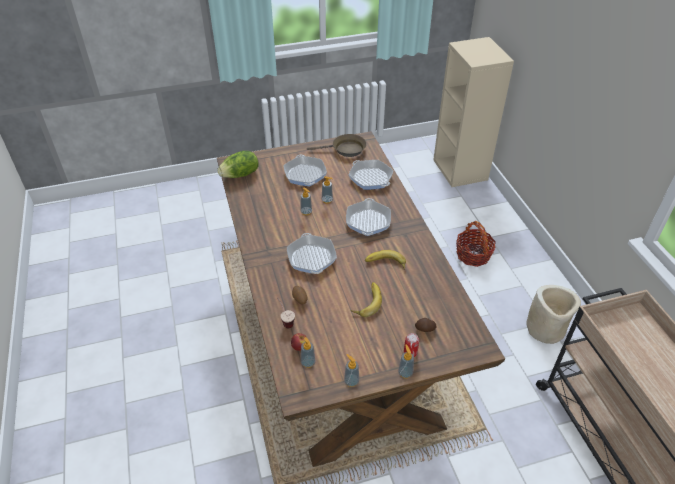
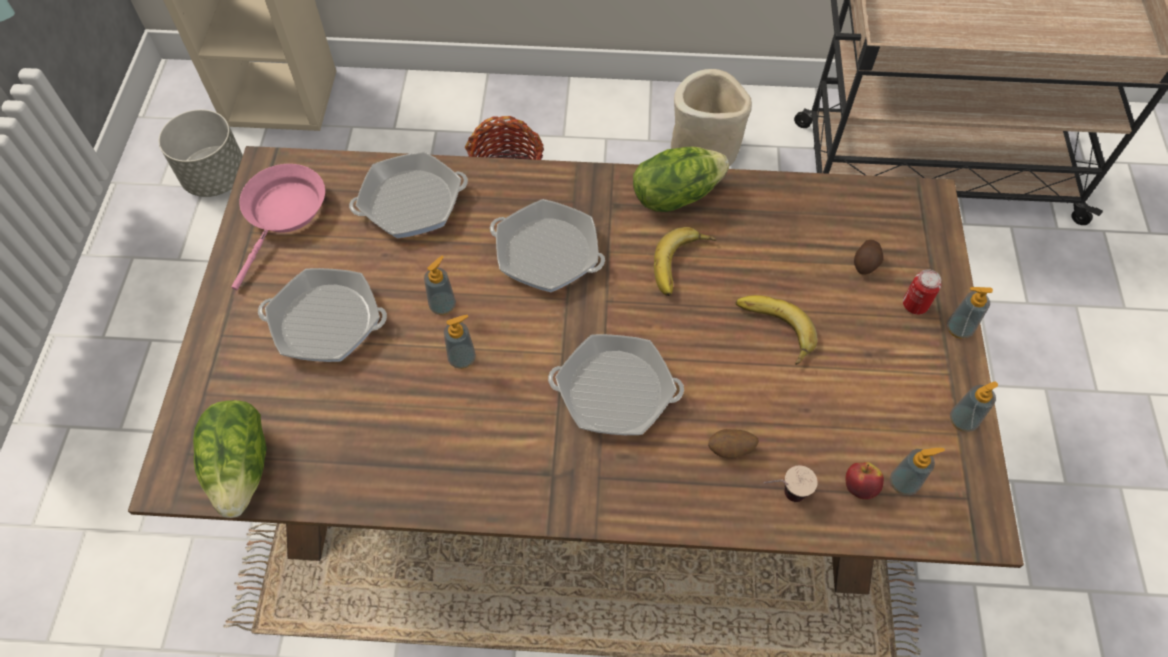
camera: 70 degrees left, 15 degrees up
(345, 149) = (284, 214): brown frying pan -> pink frying pan
(406, 167) = (215, 177): none -> grey planter
(423, 252) = (675, 195): none -> lettuce

